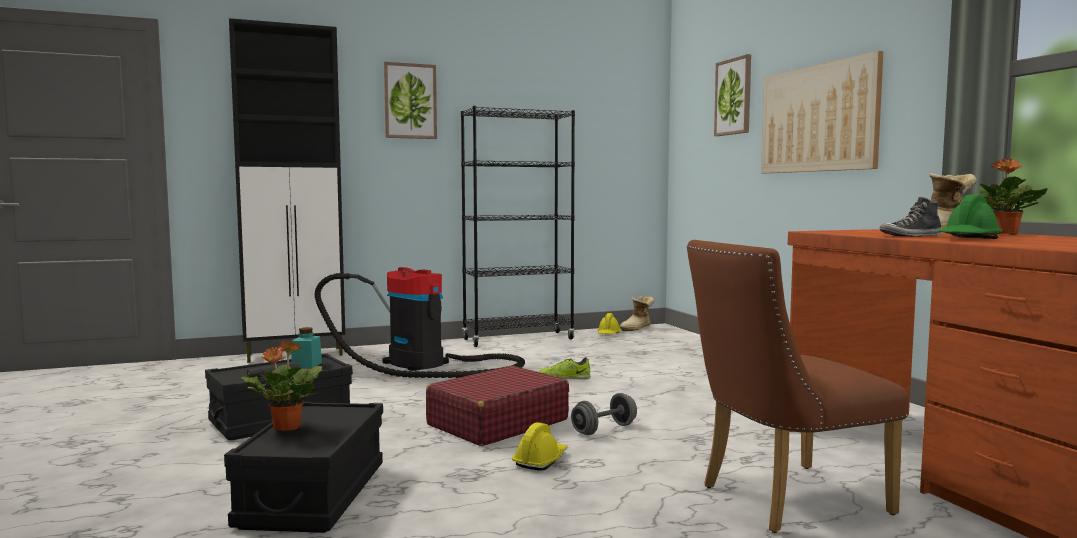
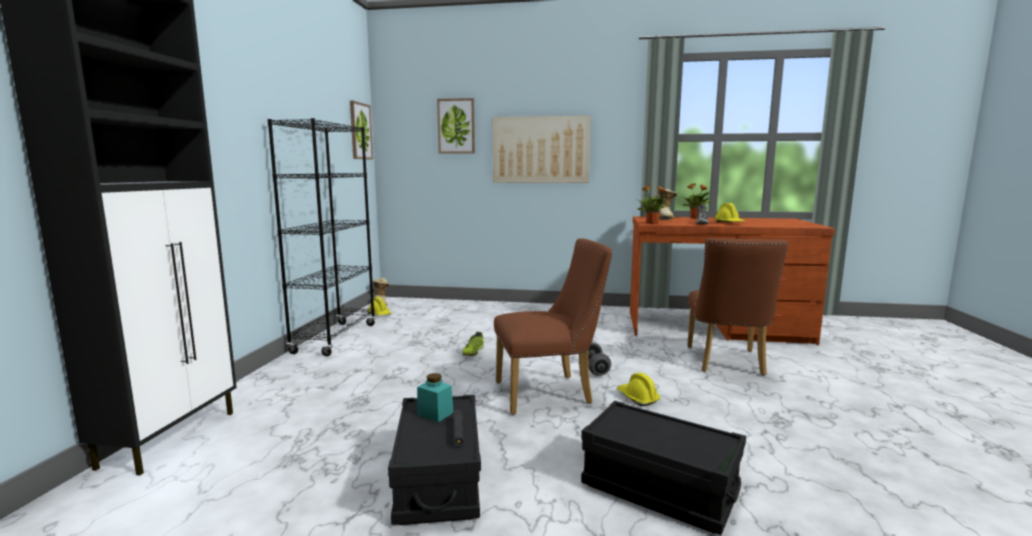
camera: 60 degrees left, 5 degrees up
(286, 427) = (661, 444): potted plant -> potted plant (652, 223)
(410, 101) = (223, 103): picture -> picture (360, 131)
(422, 364) = (347, 385): vacuum cleaner -> none
(497, 423) = (550, 393): red suitcase -> brown chair
(968, 239) = (728, 223): green hard hat -> yellow hard hat

